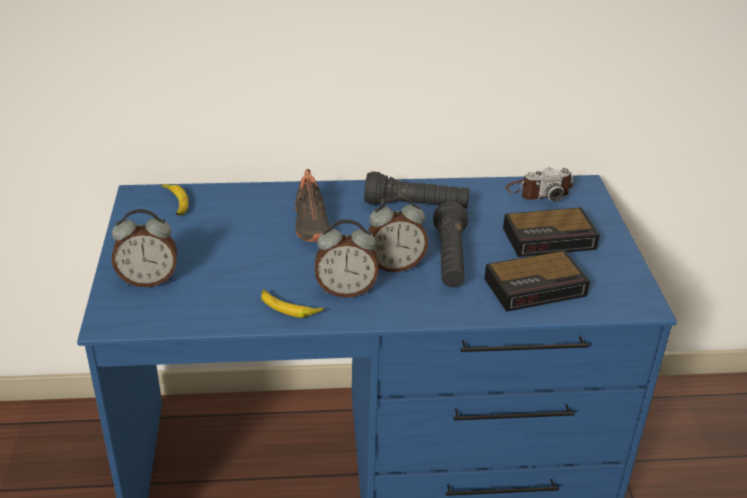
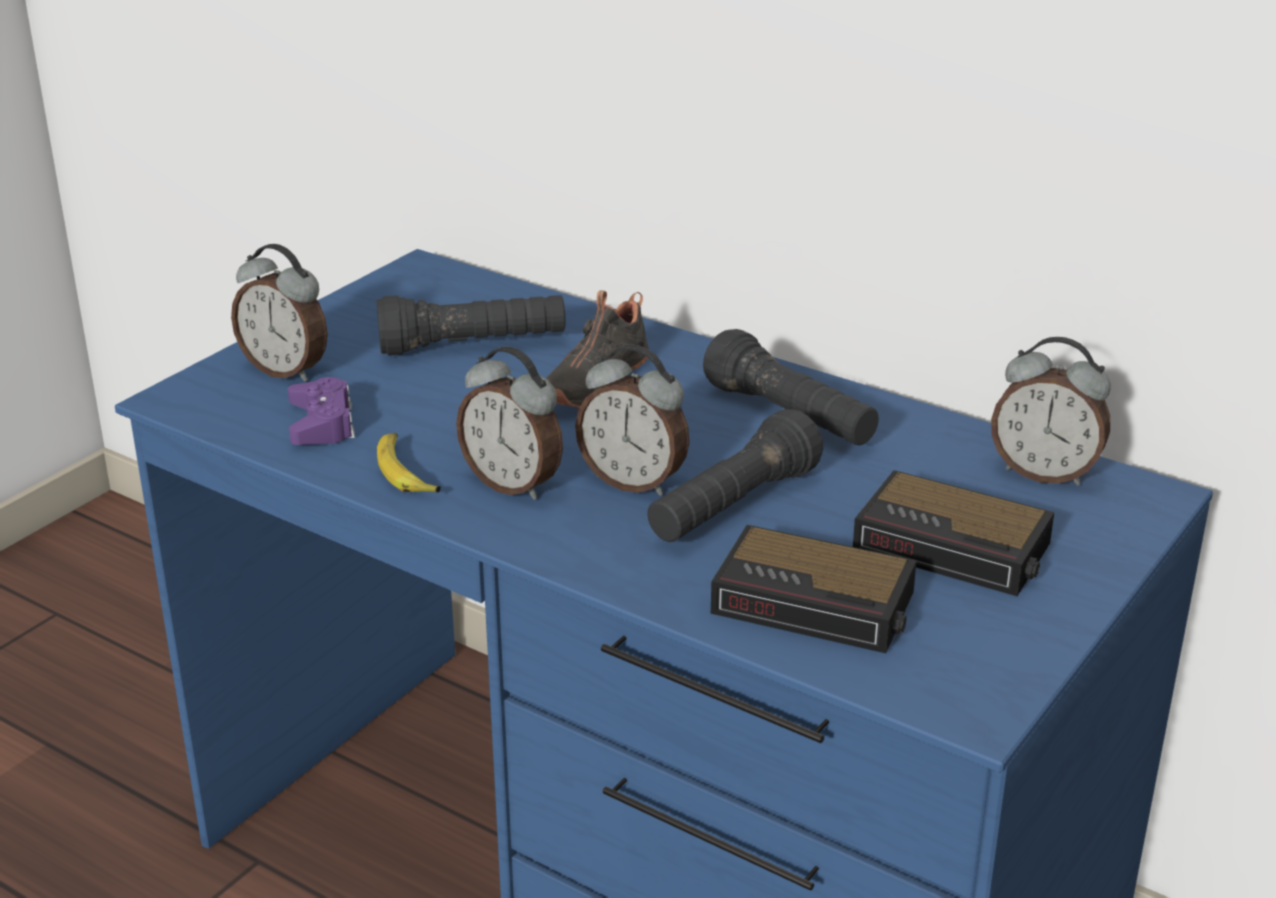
camera: 40 degrees right, 5 degrees down
(175, 203) = (452, 293): banana -> none
(210, 301) = (322, 423): none -> purple game controller
(227, 228) = (473, 346): none -> black flashlight
(539, 191) = (1044, 473): camera -> alarm clock

